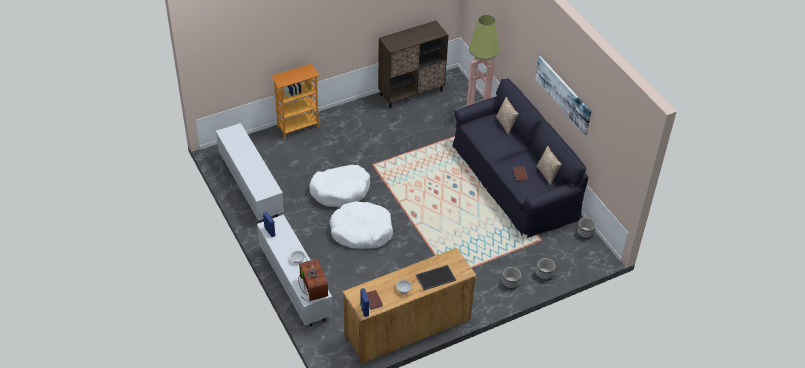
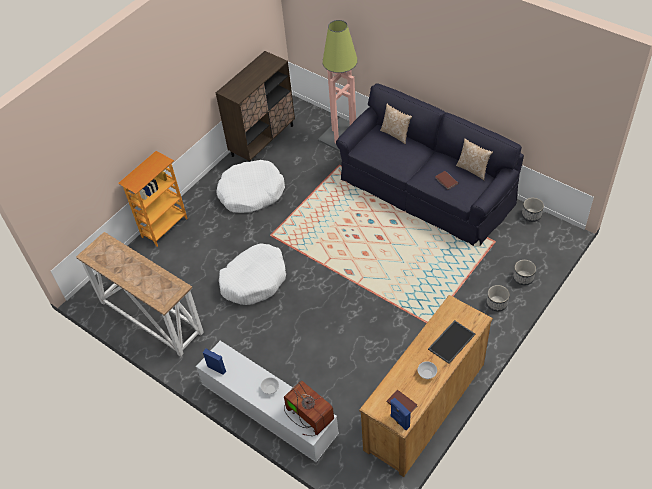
camera: 20 degrees left, 5 degrees up
(251, 185) = (150, 317): white tv stand -> console table
(361, 231) = (305, 316): white dog bed -> white dog bed (251, 193)
(563, 94) = (465, 75): picture -> none

